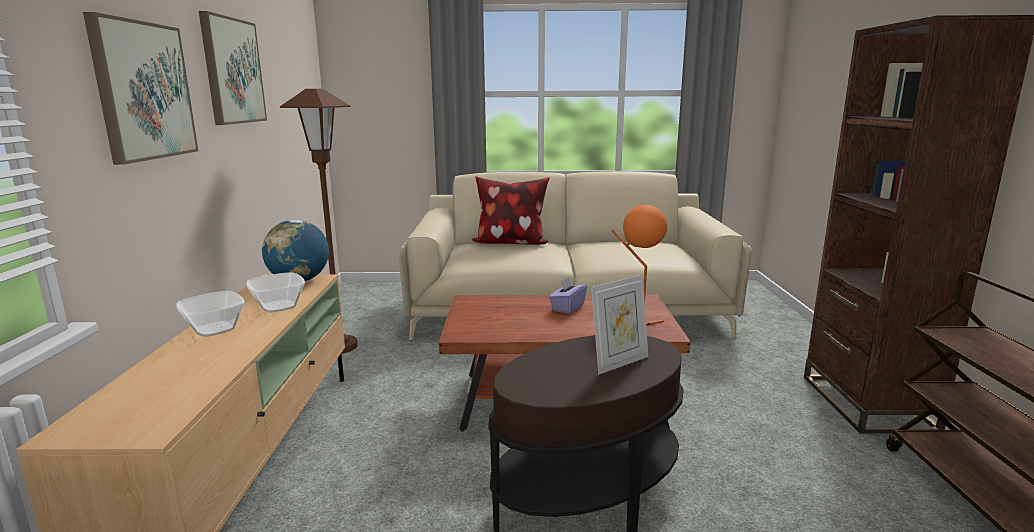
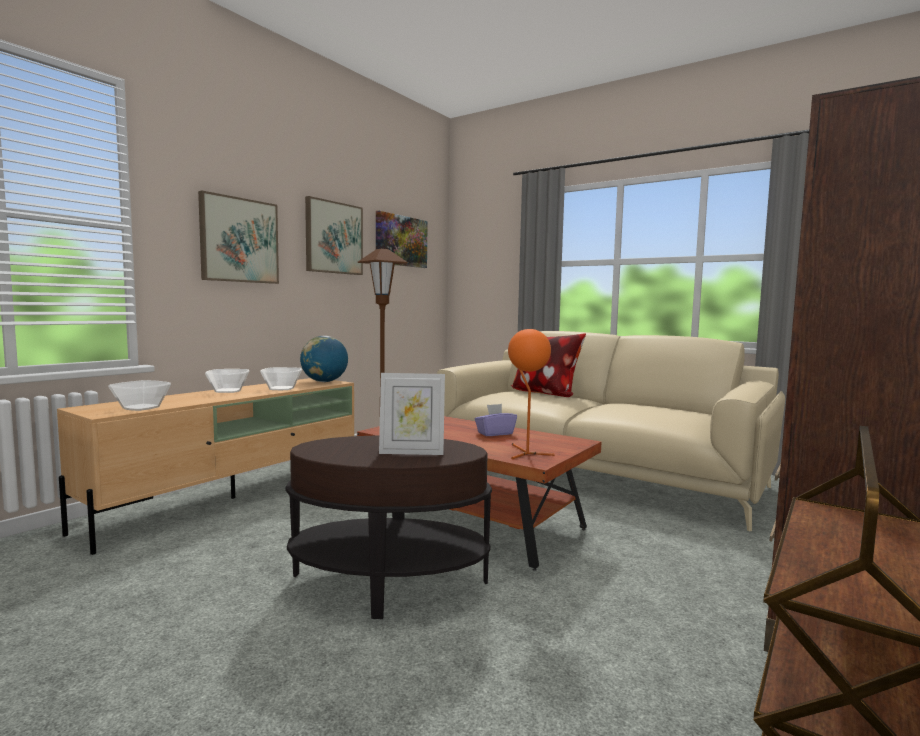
camera: 35 degrees right, 10 degrees down
(179, 399) = (142, 408): none -> bowl
(286, 66) = (401, 241): none -> picture

